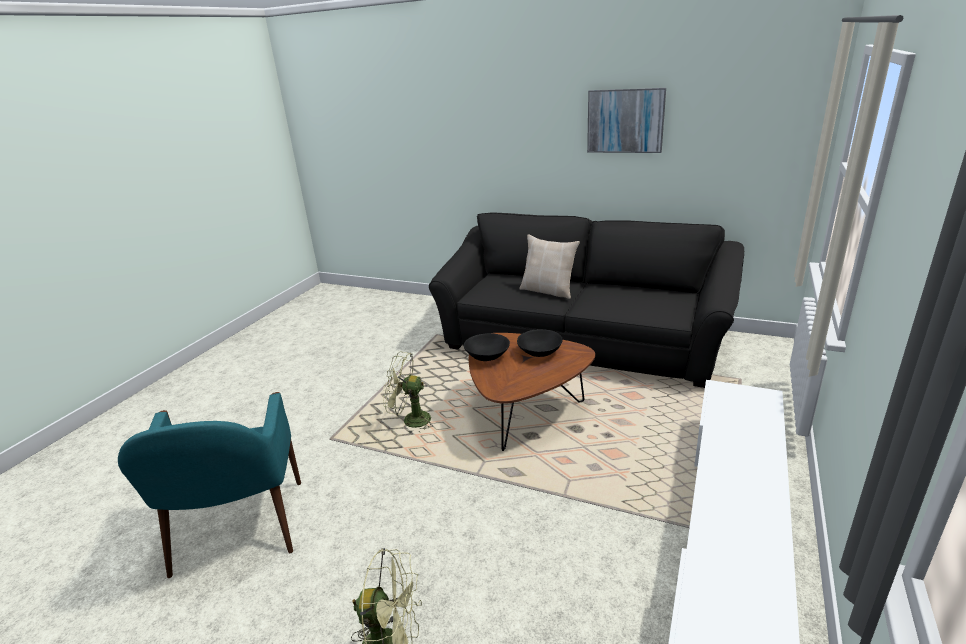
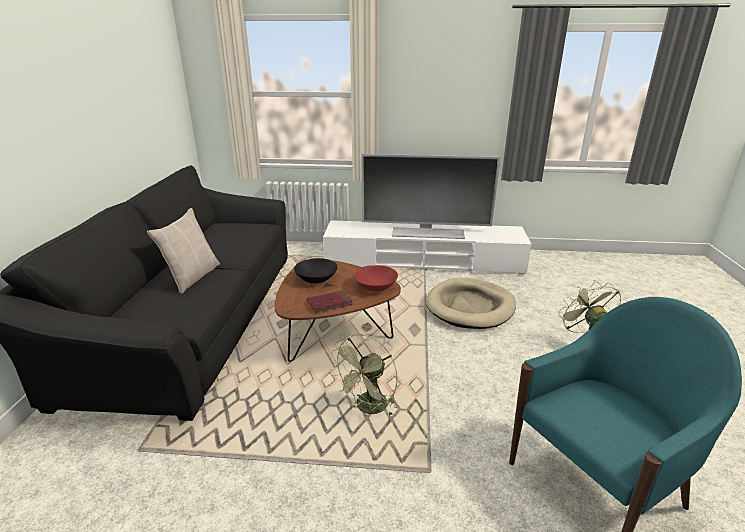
camera: 110 degrees left, 0 degrees up
(410, 420) = (368, 408): green fan -> green fan turned 45 degrees clockwise
(487, 356) = (329, 303): black bowl -> red book
(507, 384) = (375, 287): none -> red bowl
(551, 548) = (470, 306): none -> beige dog bed
(625, 121) = (88, 86): picture -> none
(730, 489) = (427, 232): none -> television

